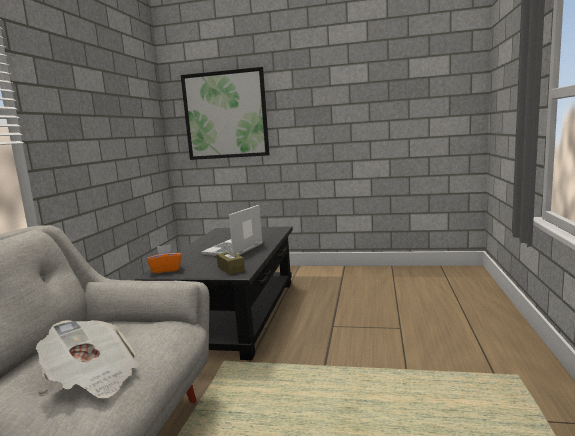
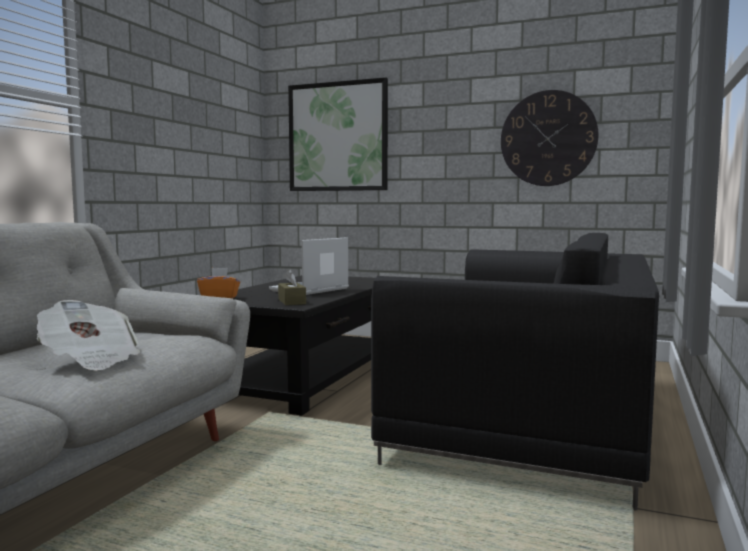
camera: 10 degrees right, 5 degrees down
(391, 111) = (548, 138): none -> wall clock
(422, 334) = (530, 417): none -> black sofa

